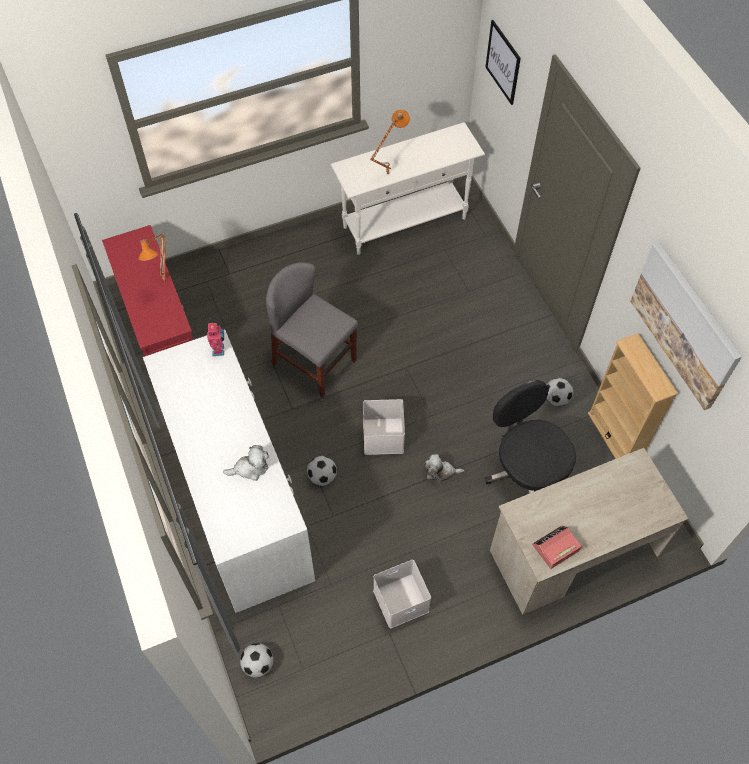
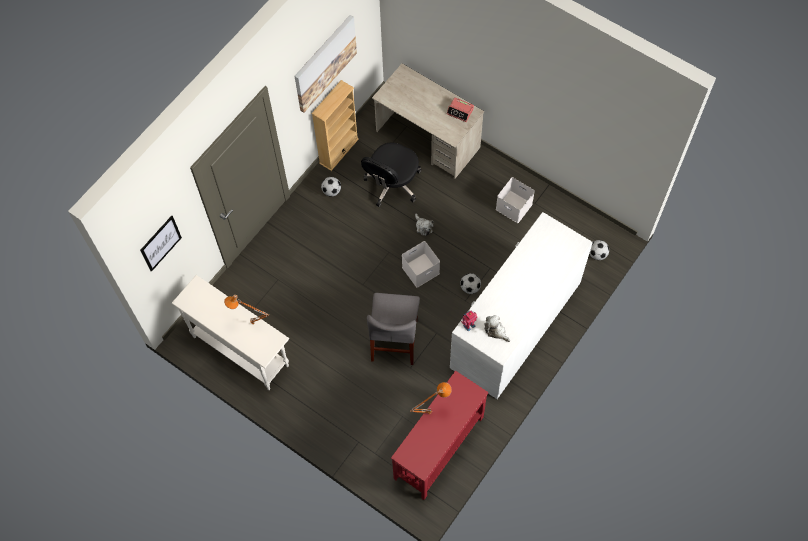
camera: 120 degrees left, 5 degrees up
(250, 468) = (529, 259): plush toy -> plush toy (496, 331)

